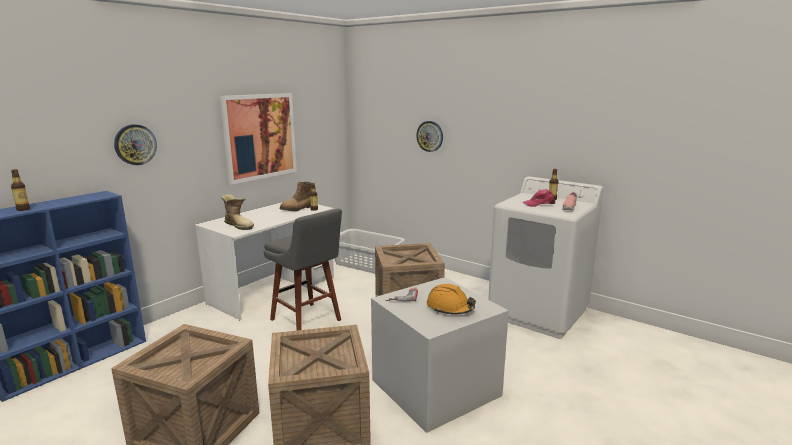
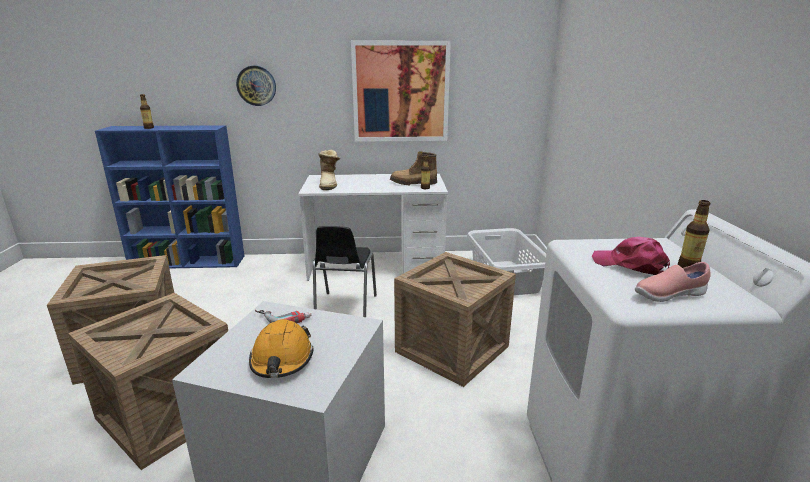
camera: 50 degrees right, 5 degrees up
(307, 321) = (345, 309): grey stool -> black chair
(430, 136) = (609, 112): wall clock -> none

